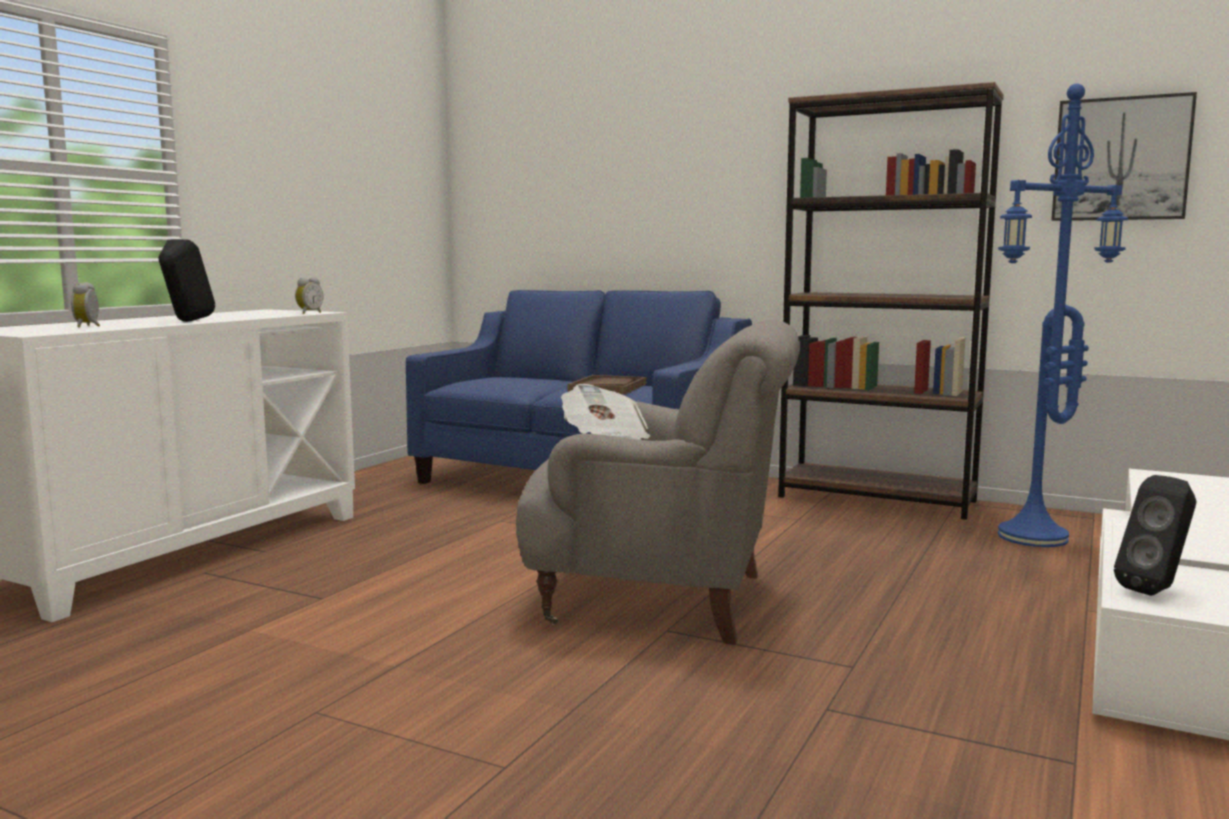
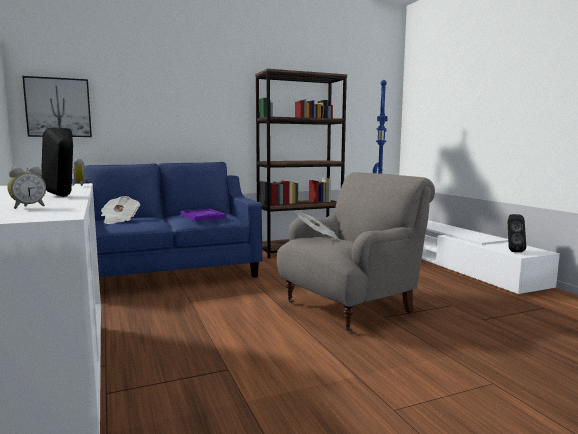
camera: 50 degrees left, 0 degrees up
(89, 326) = (28, 207): alarm clock -> alarm clock turned 75 degrees counterclockwise
(497, 378) = (119, 220): none -> newspaper
(608, 387) = (202, 216): brown tray -> purple tray
(1121, 159) = (366, 108): picture -> picture (58, 107)

